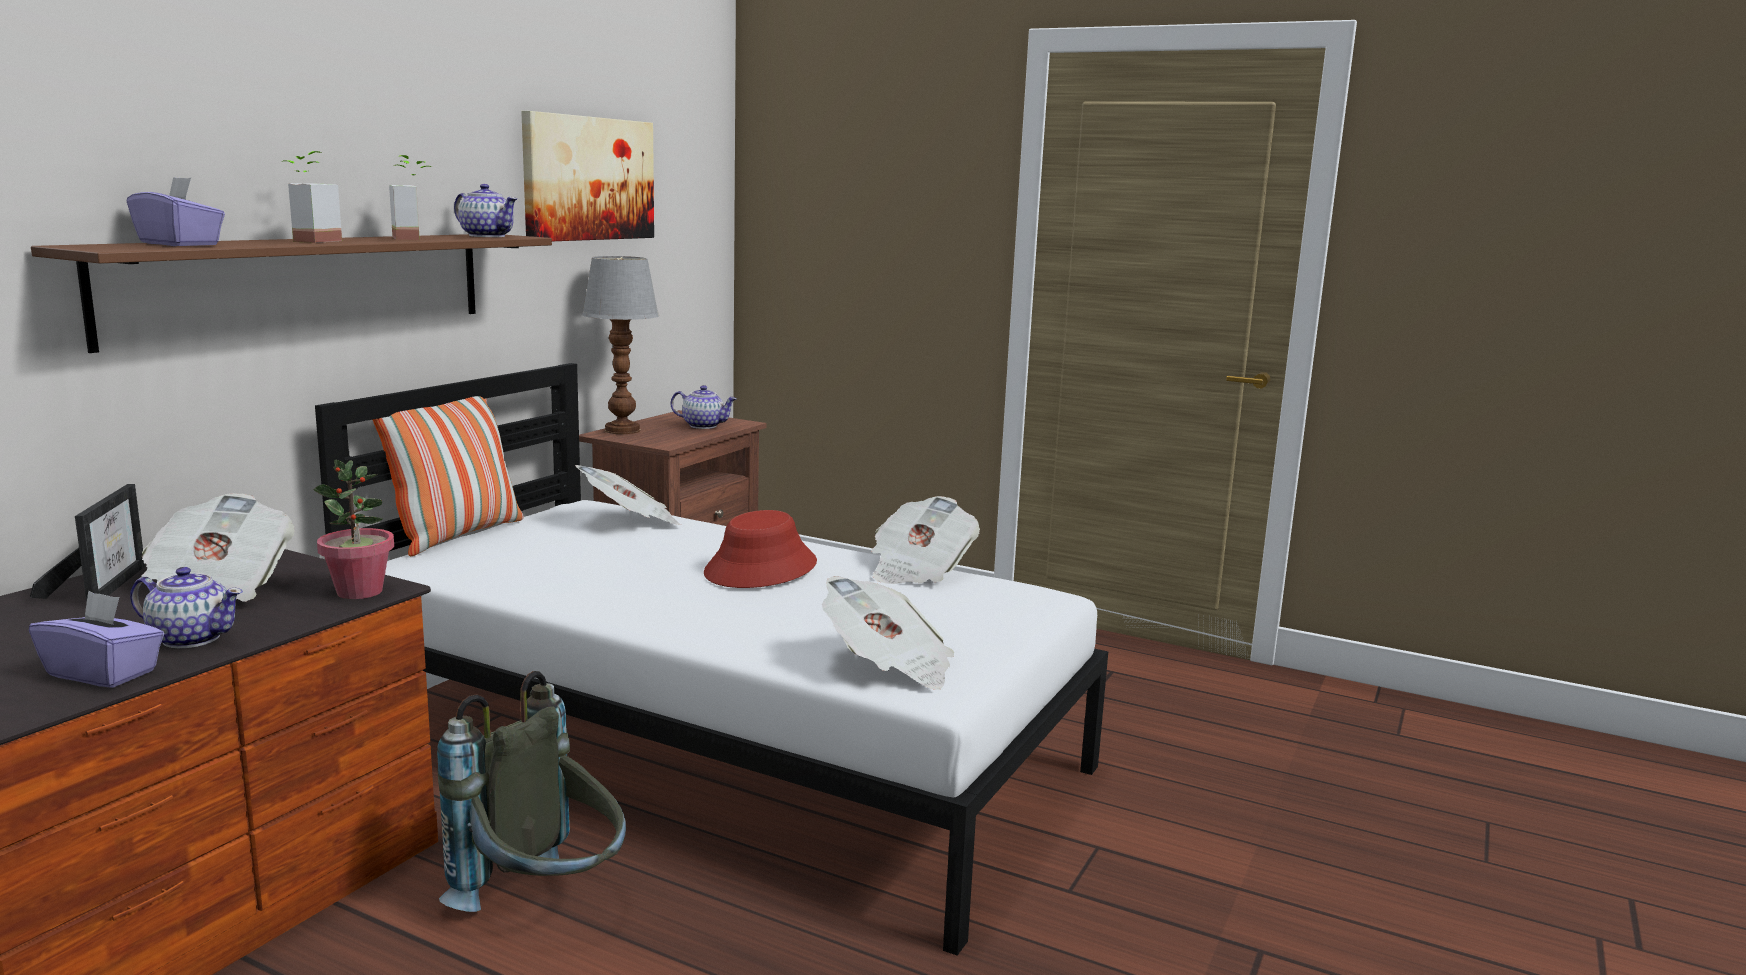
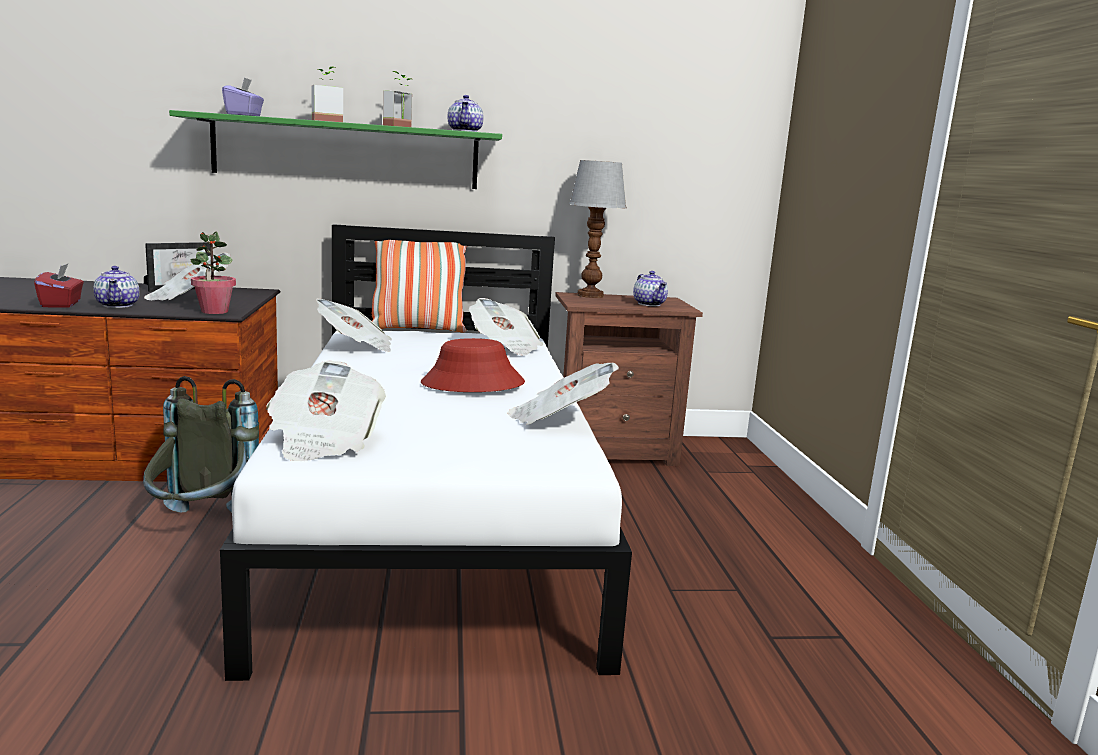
camera: 55 degrees right, 0 degrees up
(104, 673) = (62, 304): purple tissue box -> red tissue box
(307, 284) = (347, 153): brown shelf -> green shelf
(502, 579) = (356, 346): none -> newspaper
(588, 178) = (601, 102): picture -> none

